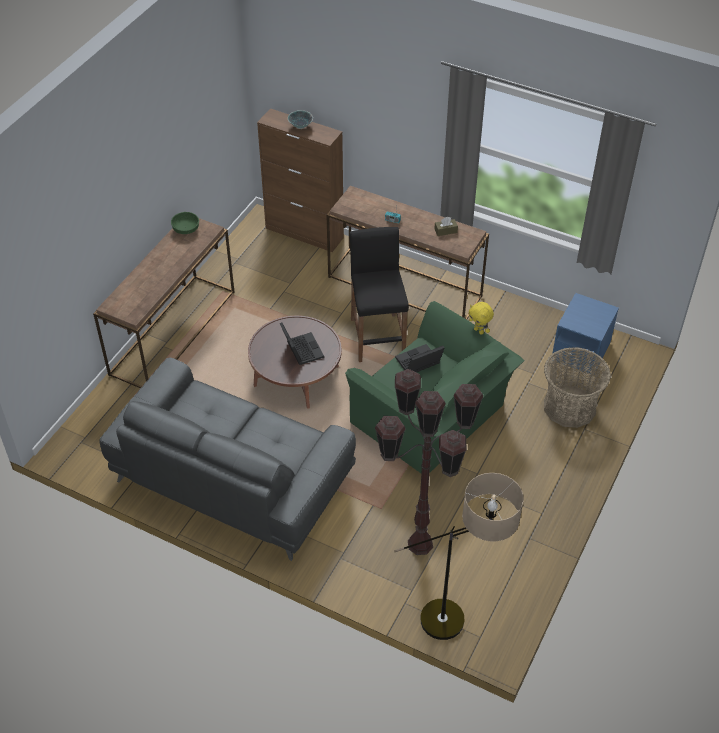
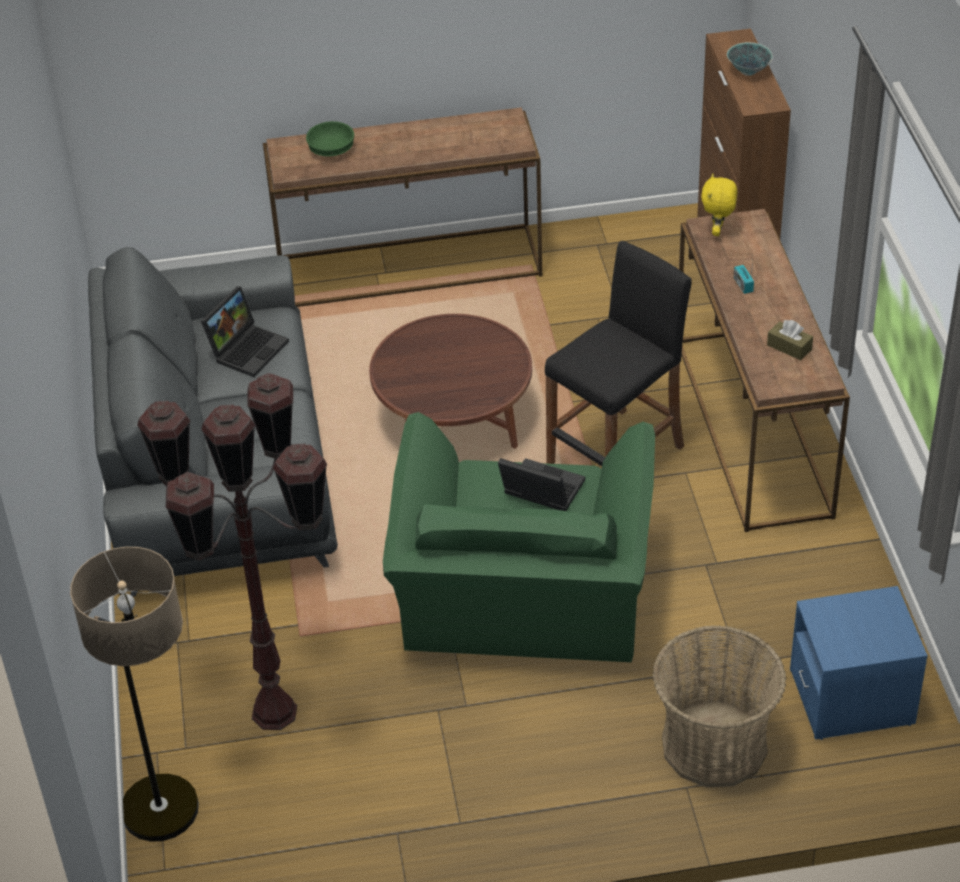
camera: 55 degrees right, 5 degrees down
(185, 229) = (490, 123): green bowl -> green bowl (331, 150)
(301, 349) = (456, 372): laptop -> laptop (247, 348)
(479, 331) = (641, 502): yellow plush toy -> yellow plush toy (718, 231)

